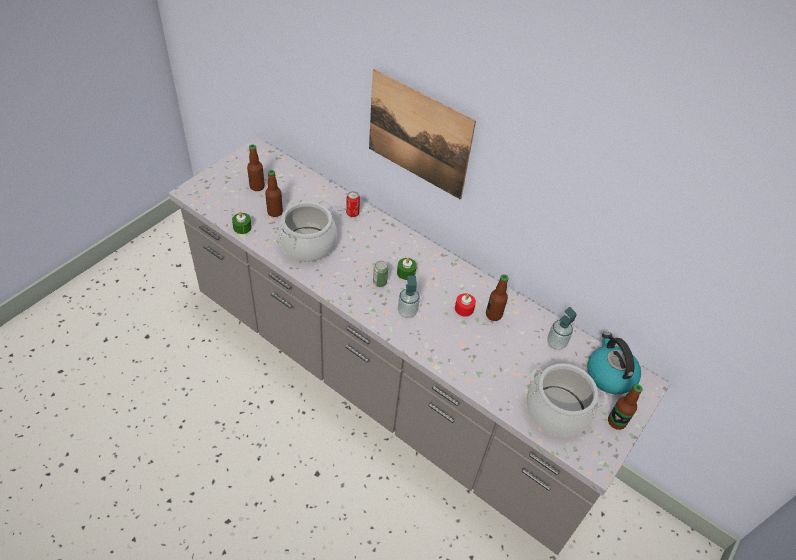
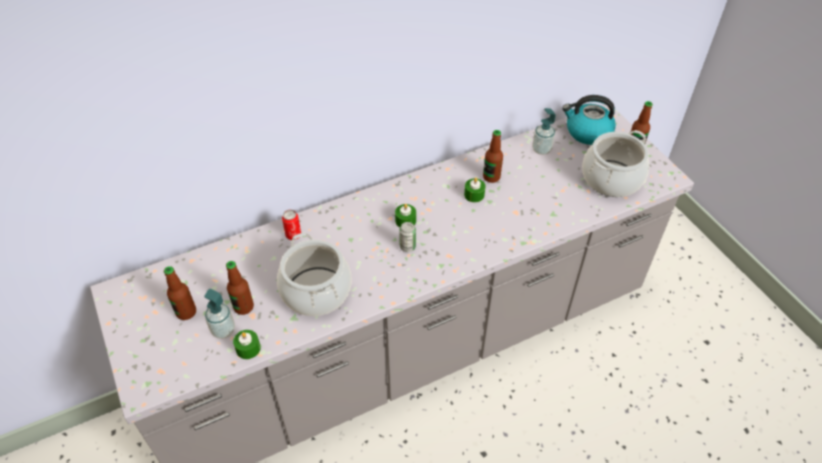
camera: 60 degrees left, 0 degrees up
(407, 311) = (457, 238): soap dispenser -> soap dispenser (223, 330)
(418, 135) = (323, 93): picture -> none
(464, 308) = (474, 195): red candle -> green candle

